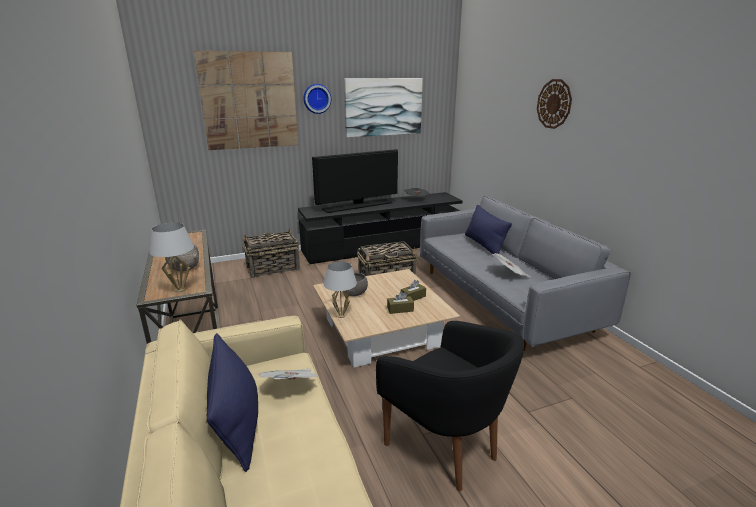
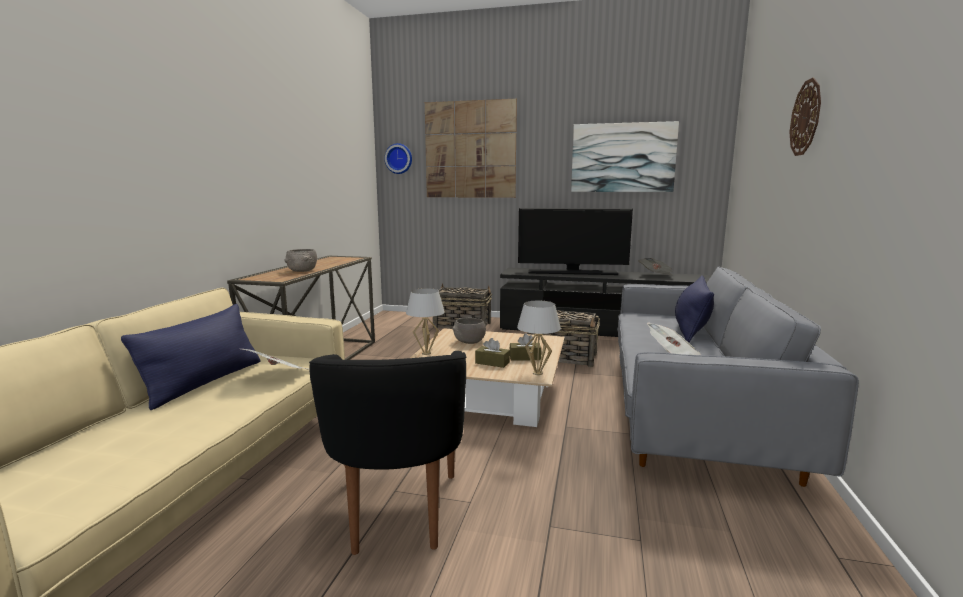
camera: 35 degrees right, 10 degrees down
(179, 290) = (269, 279): white table lamp -> white table lamp (537, 373)
(316, 98) = (540, 147): wall clock -> wall clock (399, 158)

